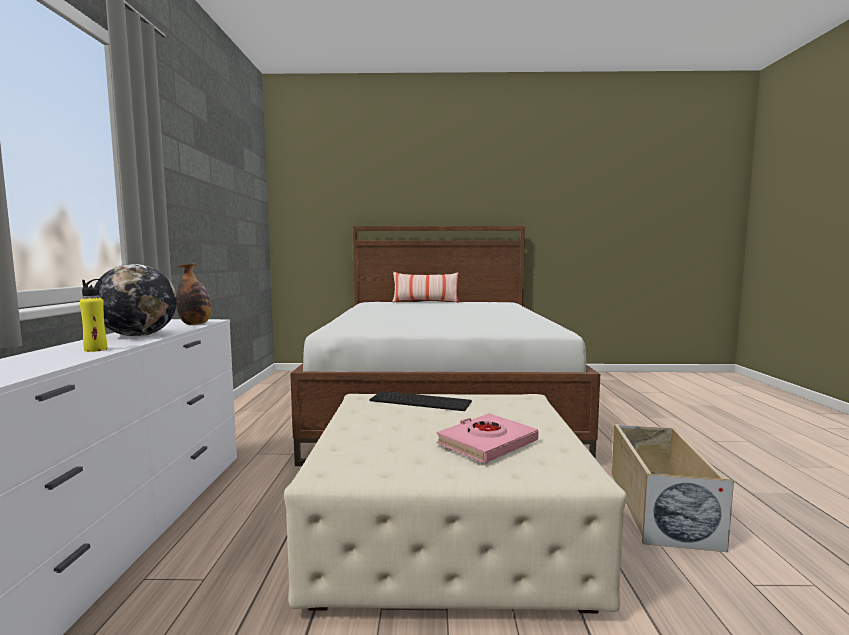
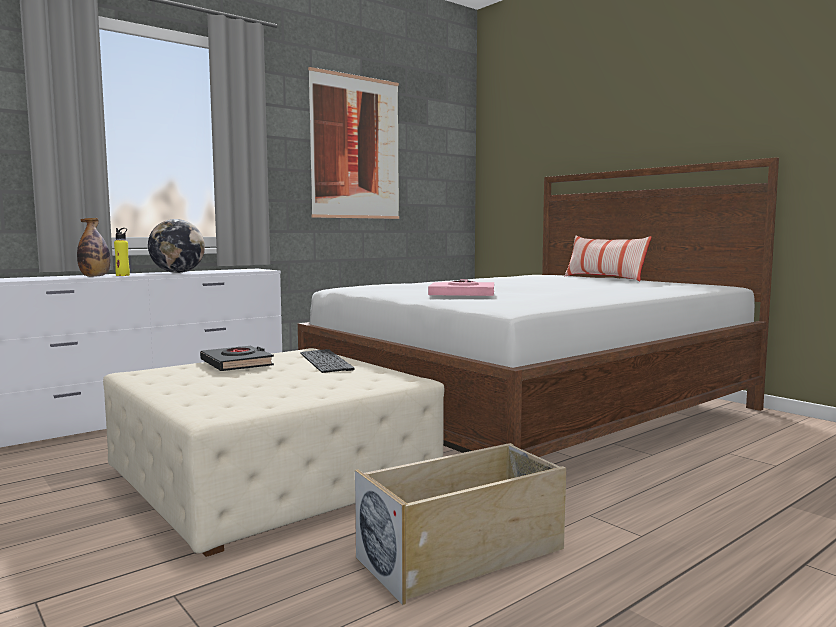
camera: 50 degrees right, 0 degrees up
(195, 324) = (241, 271): bottle -> bottle (95, 276)
(209, 185) = (355, 147): none -> picture
(370, 426) = (237, 364): none -> black book
(487, 443) = (244, 388): pink book -> pink book (462, 295)

